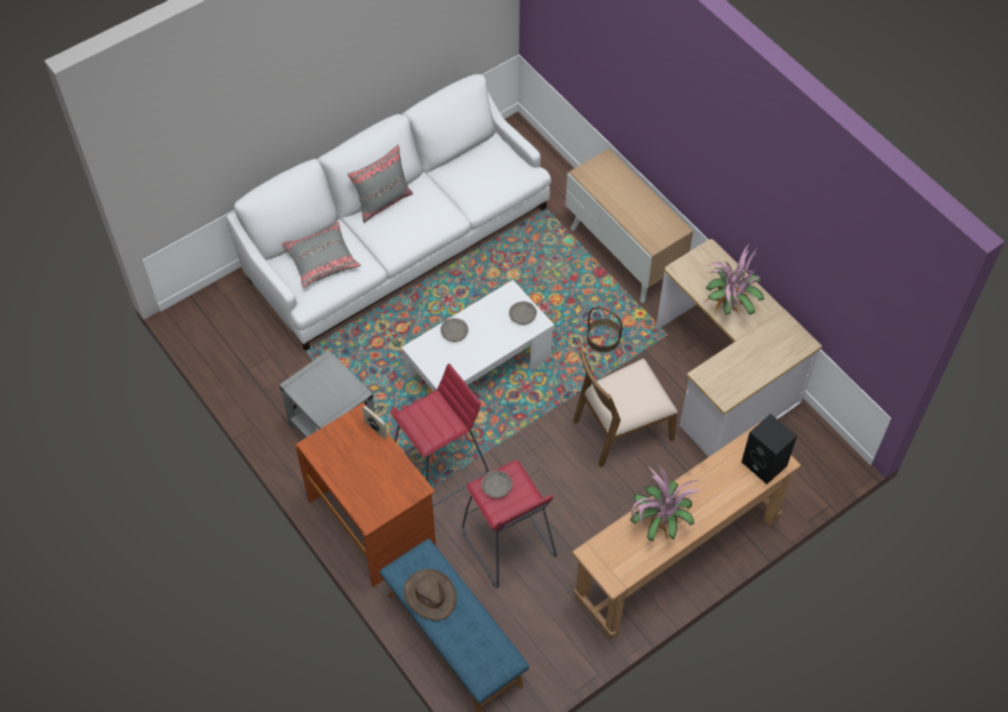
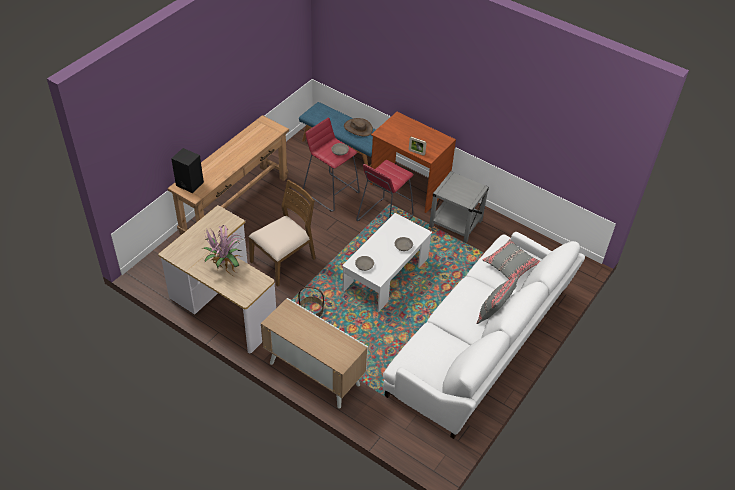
camera: 160 degrees right, 10 degrees down
(659, 523) = (245, 147): potted plant -> none

